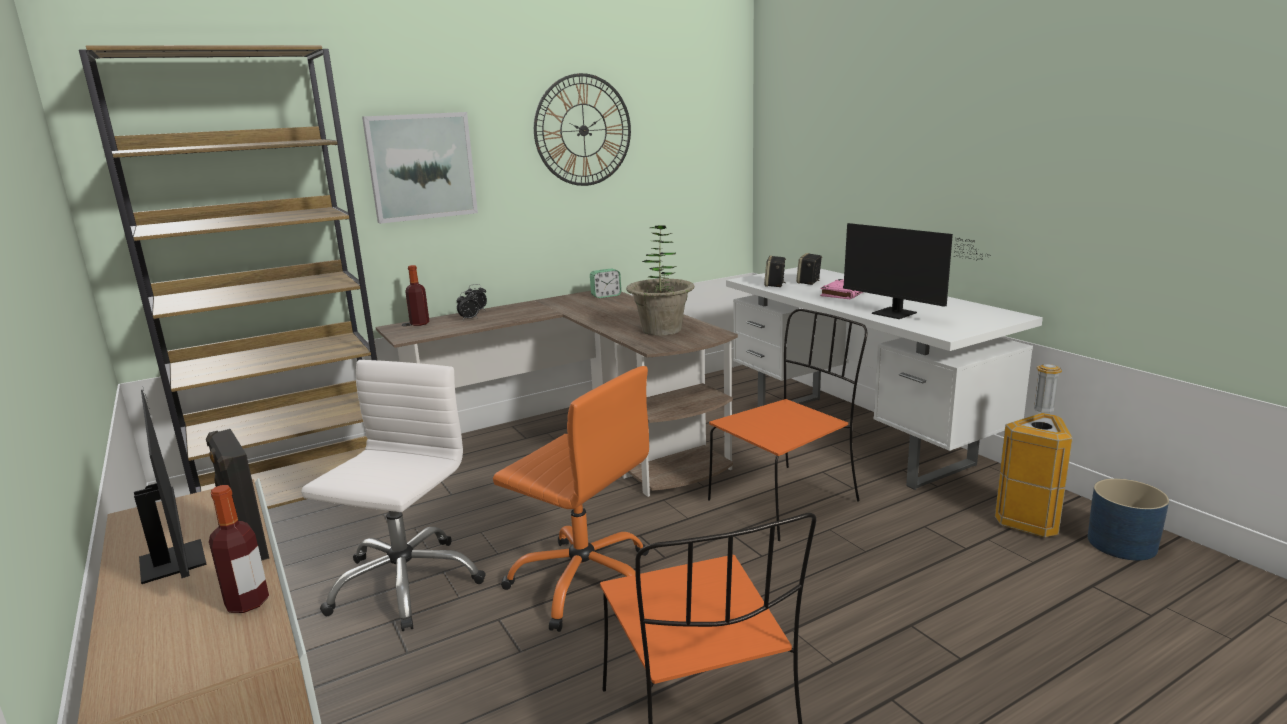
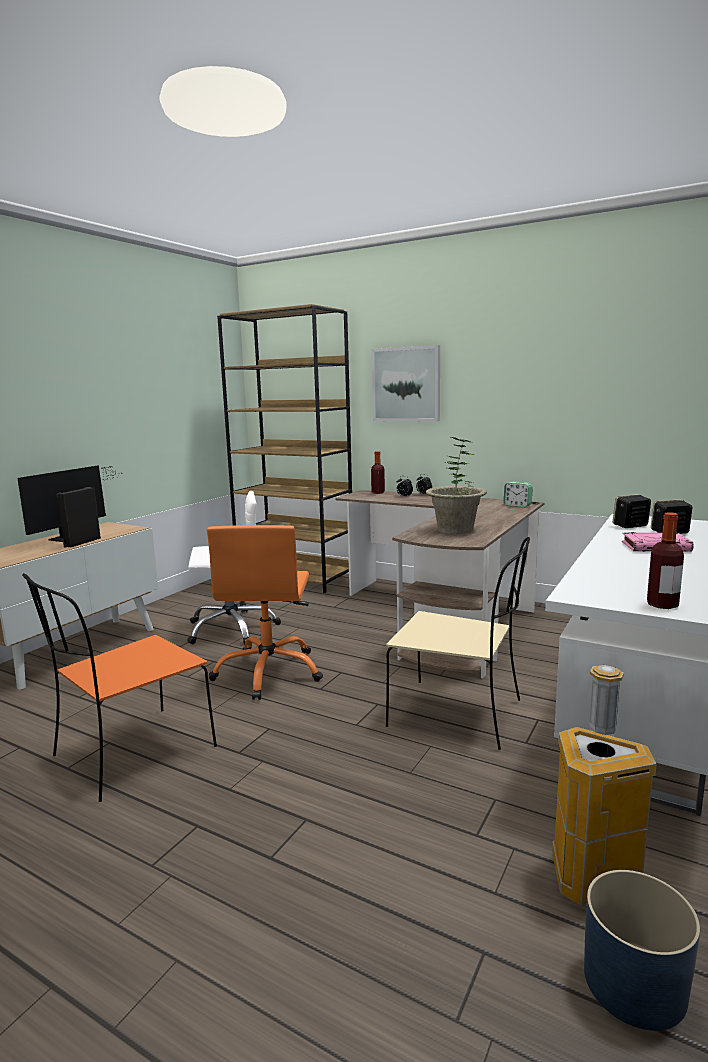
camera: 60 degrees right, 5 degrees down
(247, 603) = (33, 554): bottle -> bottle (662, 604)
(583, 130) = (539, 360): wall clock -> none
(785, 500) = (459, 714): orange chair -> beige chair
(898, 314) = (613, 572): monitor -> none

